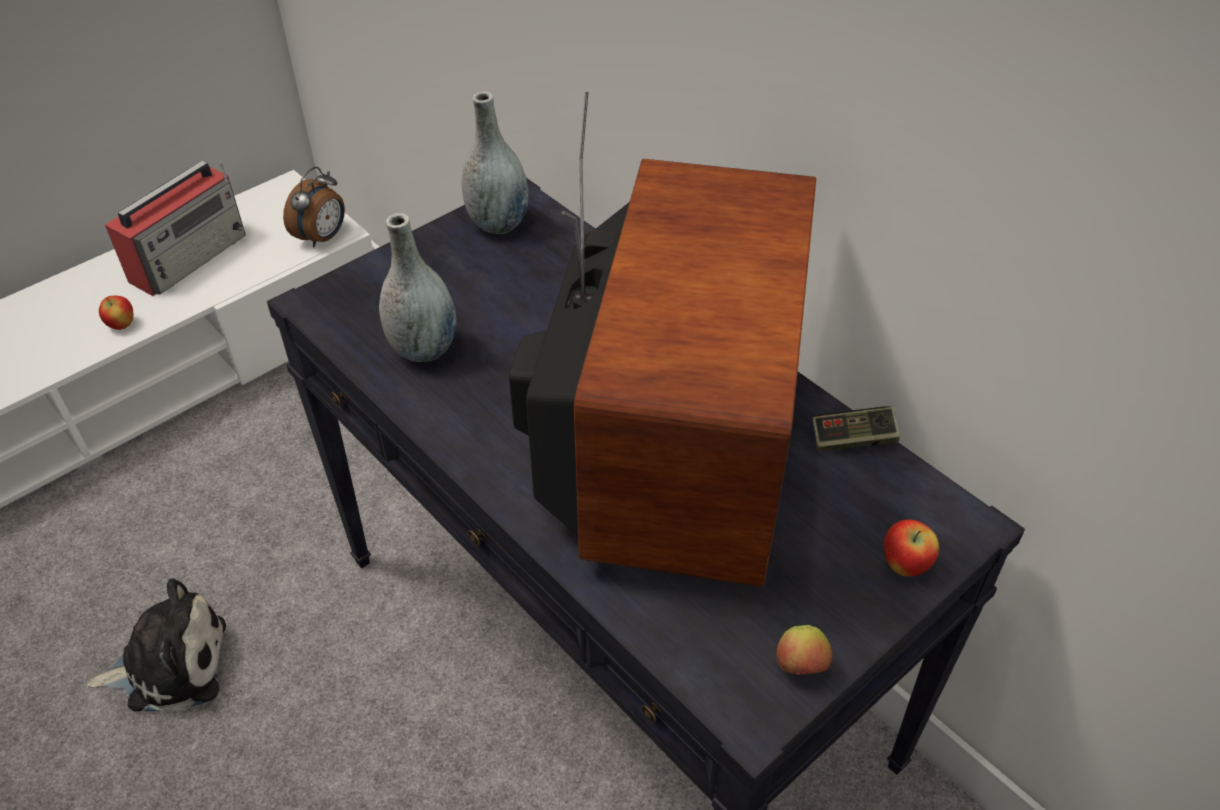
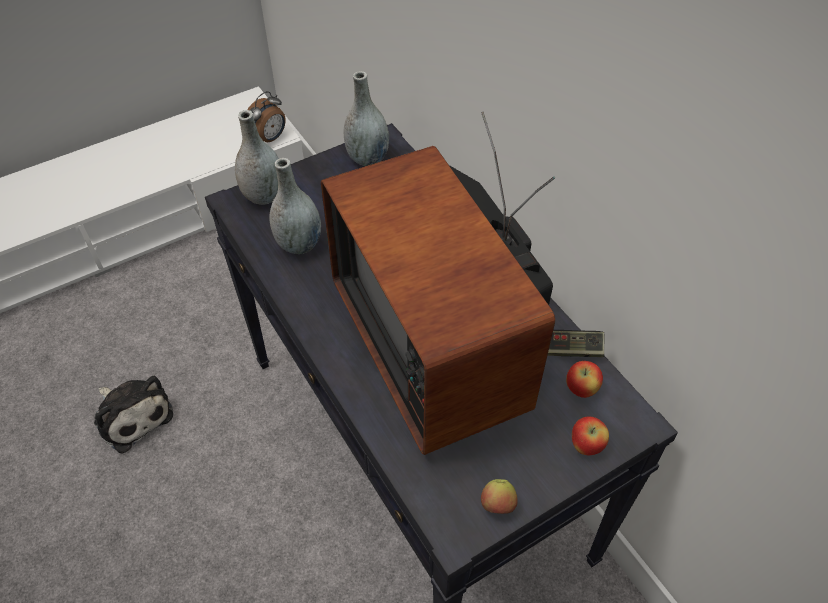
camera: 10 degrees right, 5 degrees up
(122, 325) = (129, 185): apple -> apple (581, 389)
(170, 665) = (132, 415): plush toy -> plush toy turned 45 degrees clockwise
(190, 256) = (180, 142): radio -> none
(356, 290) = (264, 196): none -> grey vase
(665, 454) = (442, 342): television -> television turned 135 degrees clockwise

